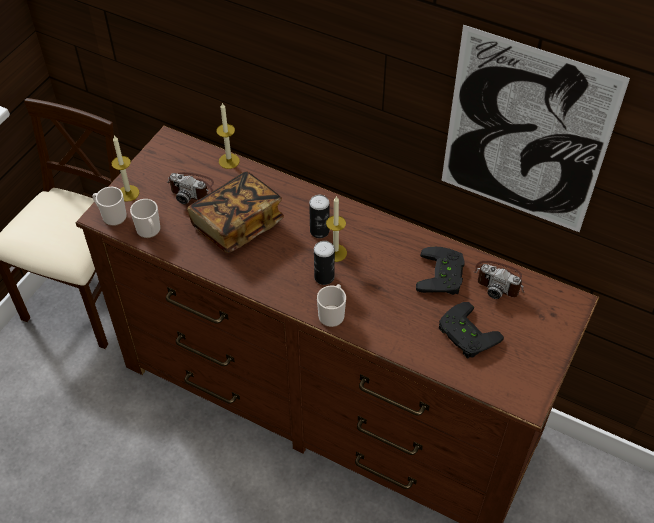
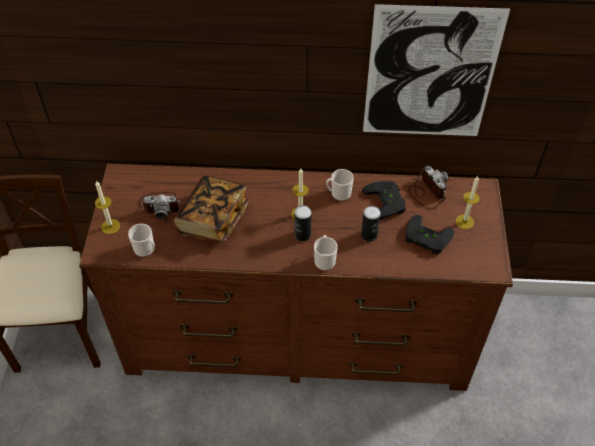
camera: 25 degrees left, 0 degrees up
(112, 216) = (107, 249): mug -> mug (338, 193)
(229, 161) = (177, 173): candle -> candle (464, 221)
(319, 231) = (279, 202): can -> can (369, 235)
(499, 281) = (427, 192): camera -> camera turned 120 degrees counterclockwise

